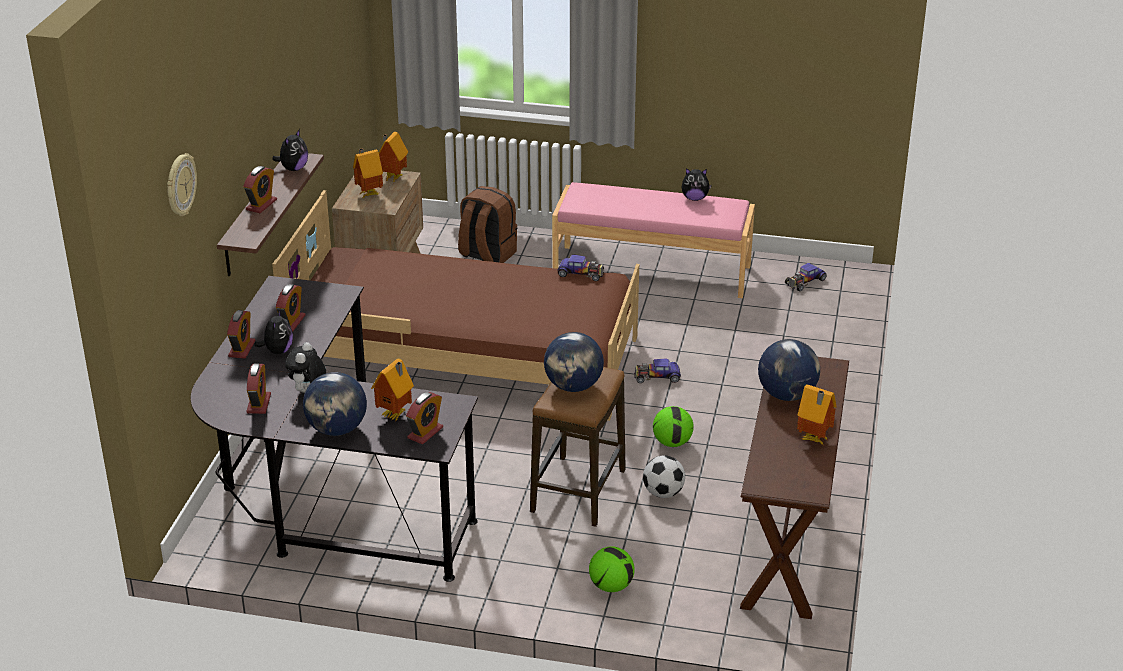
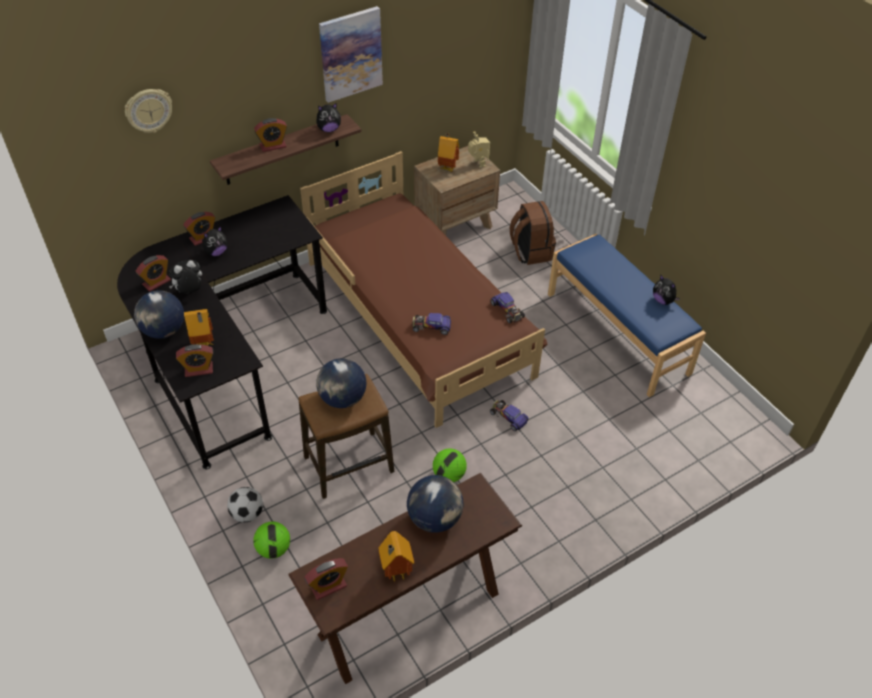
camera: 45 degrees right, 15 degrees up
(283, 70) = (351, 54): none -> picture
(291, 322) = (251, 236): alarm clock -> alarm clock (328, 586)
(392, 178) = (477, 164): toy house -> toy robot
(652, 270) = (617, 332): pink bench -> blue bench
(663, 493) = (392, 508): football -> football (247, 513)
(805, 281) = (713, 415): toy car -> toy car (431, 326)

